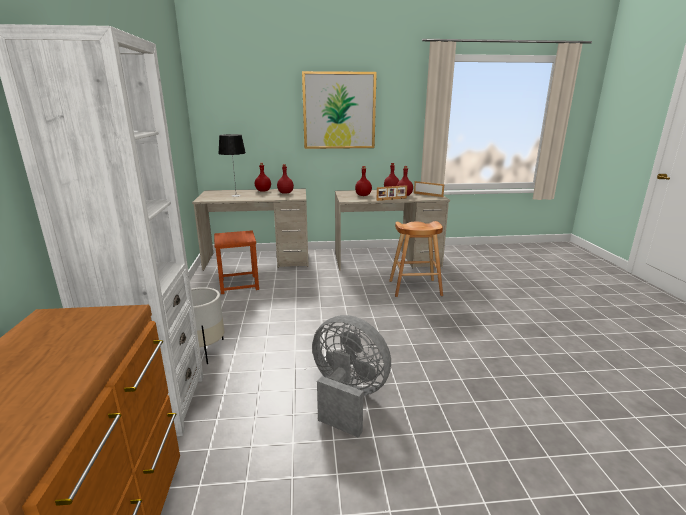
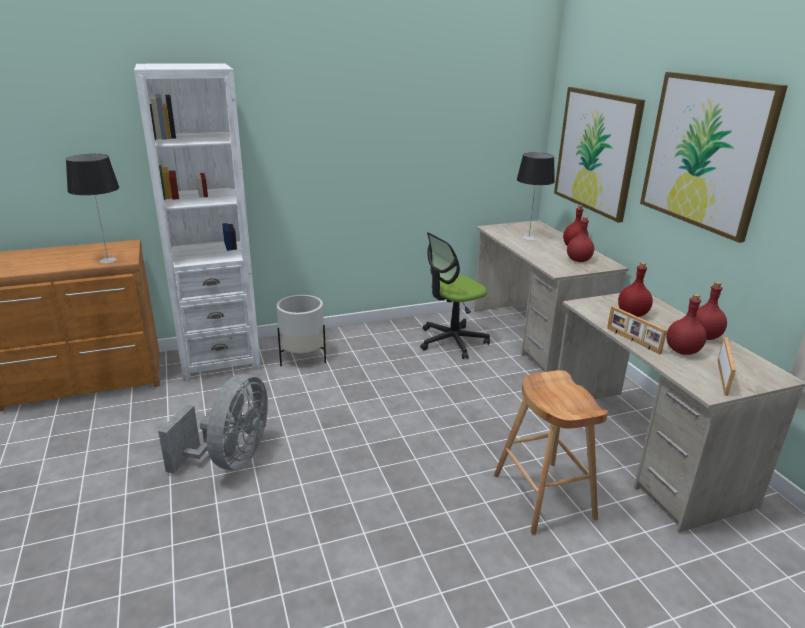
camera: 75 degrees right, 5 degrees up
(108, 325) = (107, 260): none -> table lamp
(239, 285) = (452, 341): brown stool -> office chair
(251, 128) = (596, 152): none -> picture

